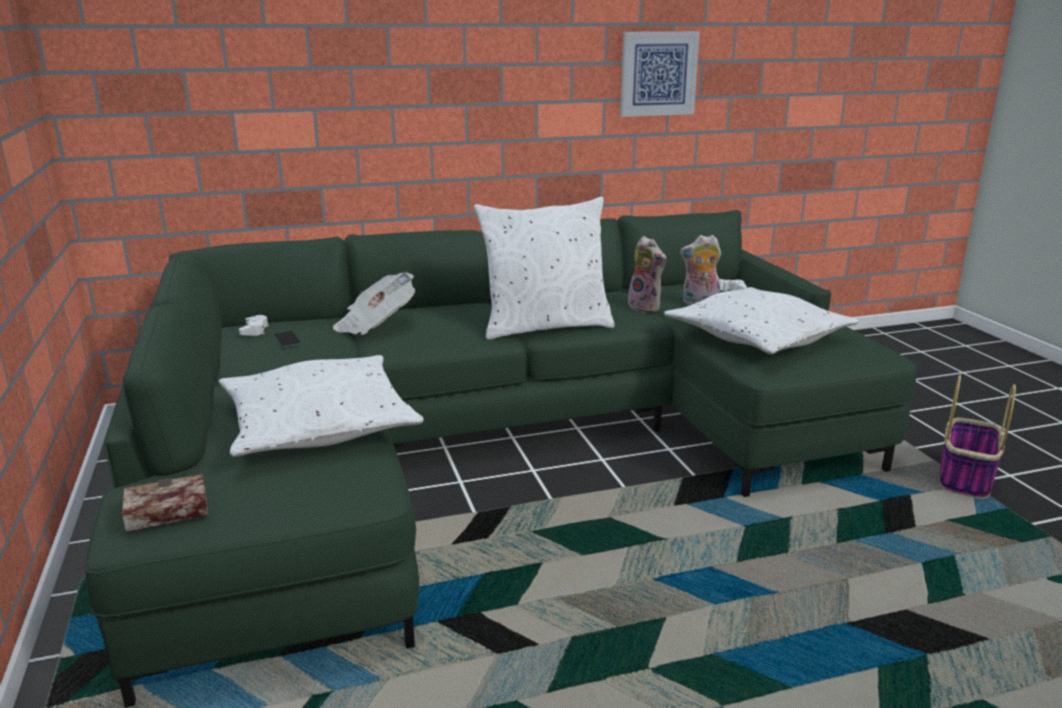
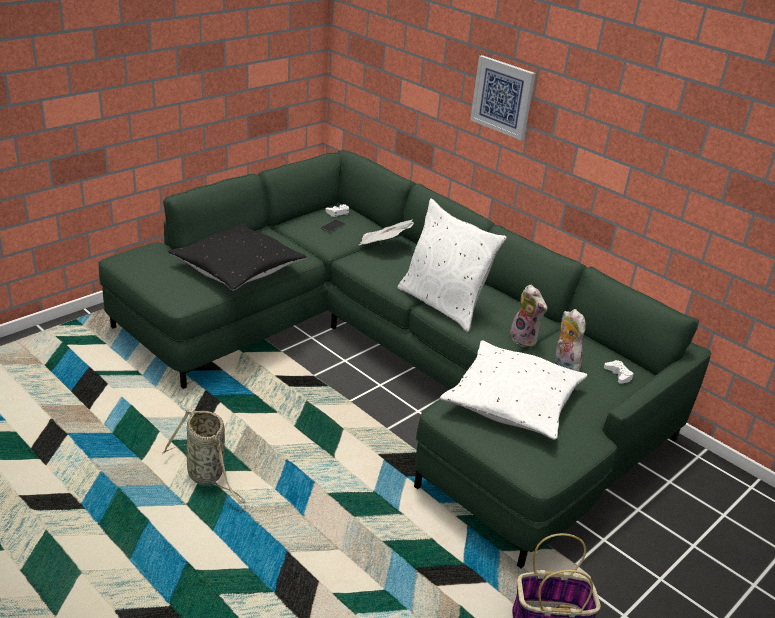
camera: 60 degrees right, 10 degrees up
(163, 512) = (135, 258): book -> none
(318, 424) = (238, 267): white pillow -> black pillow
(646, 307) = (525, 339): plush toy -> plush toy turned 60 degrees counterclockwise
(656, 667) = (207, 475): none -> basket
(658, 73) = (681, 163): picture -> picture (503, 97)

